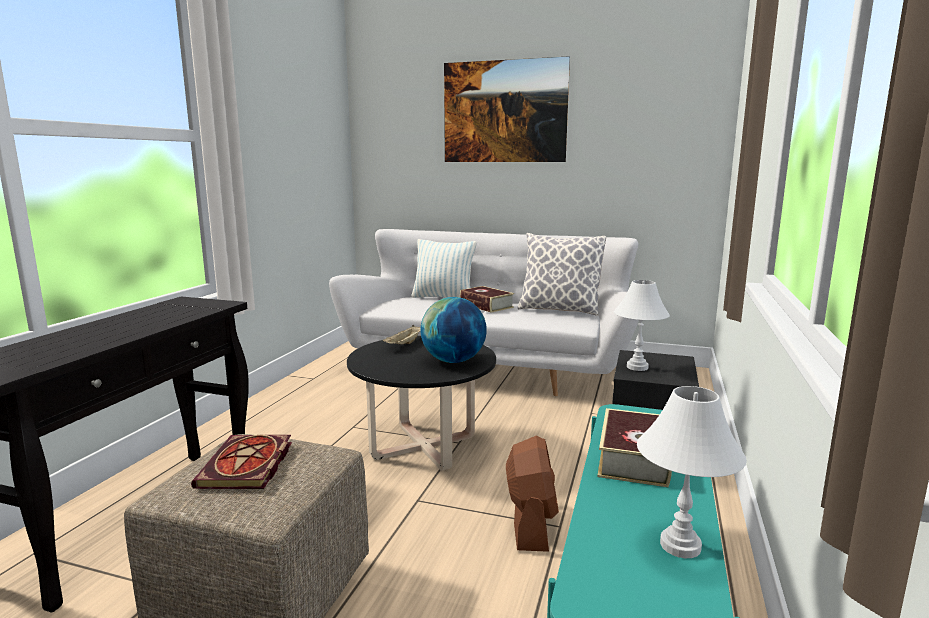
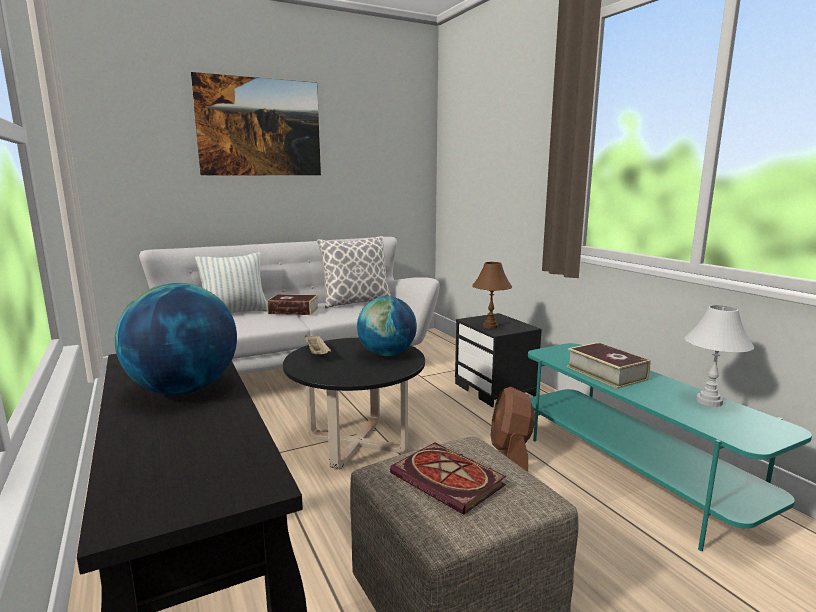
camera: 45 degrees left, 0 degrees up
(136, 324) = (183, 390): none -> globe
(531, 523) = (510, 456): brown fan -> brown fan turned 135 degrees counterclockwise
(637, 367) = (490, 326): white table lamp -> brown table lamp

